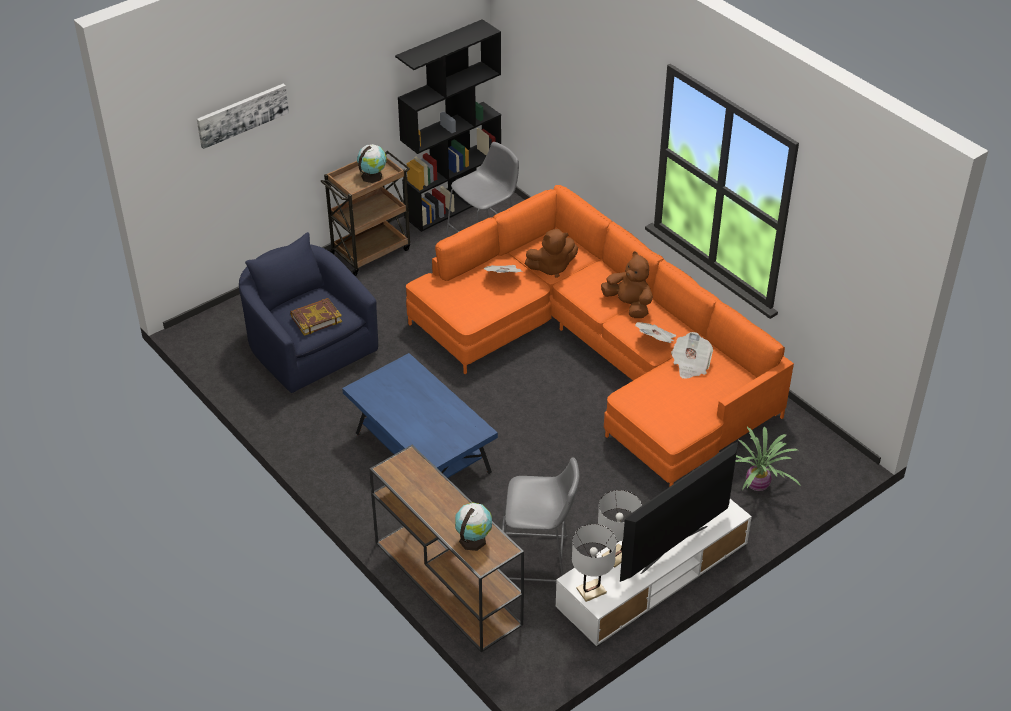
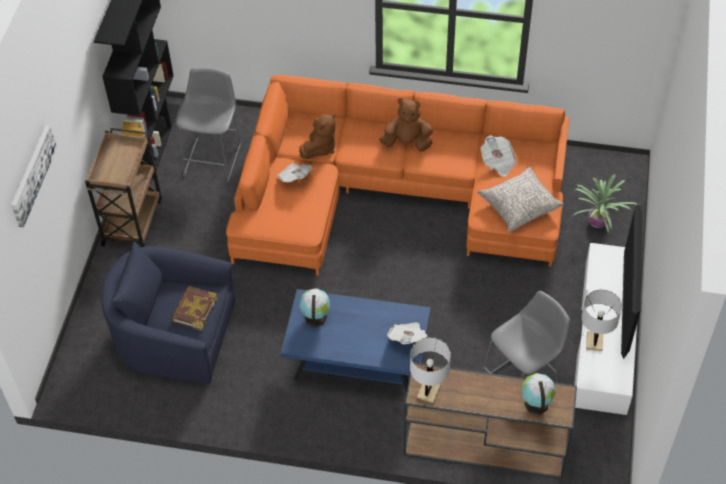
camera: 40 degrees left, 10 degrees up
(372, 176) = (122, 157): globe -> globe (315, 316)
(591, 590) = (606, 379): white table lamp -> white table lamp (428, 392)
(656, 340) = (456, 159): newspaper -> newspaper (408, 338)
(669, 407) = (519, 205): none -> grey pillow

